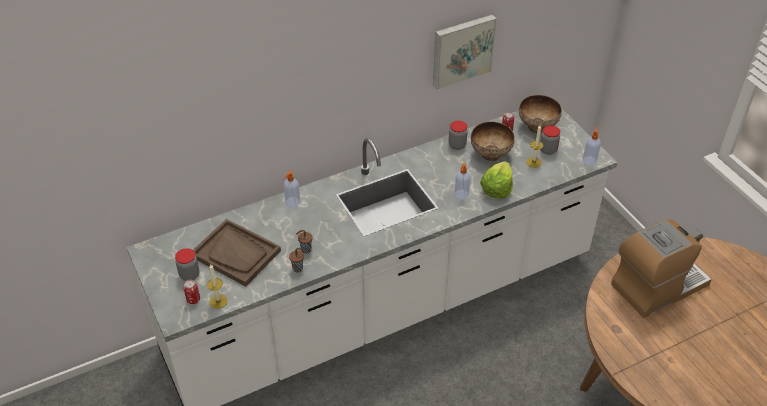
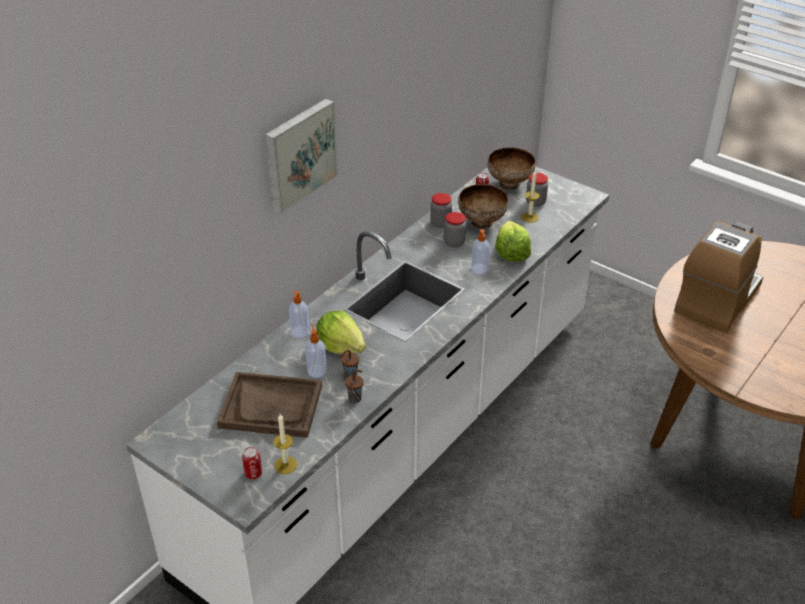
camera: 25 degrees left, 5 degrees down
(189, 275) = (229, 448): jar -> jar (454, 242)
(315, 223) = (341, 345): none -> lettuce
(462, 50) = (429, 109): picture -> picture (299, 154)
(589, 160) = (582, 200): soap dispenser -> soap dispenser (316, 370)

